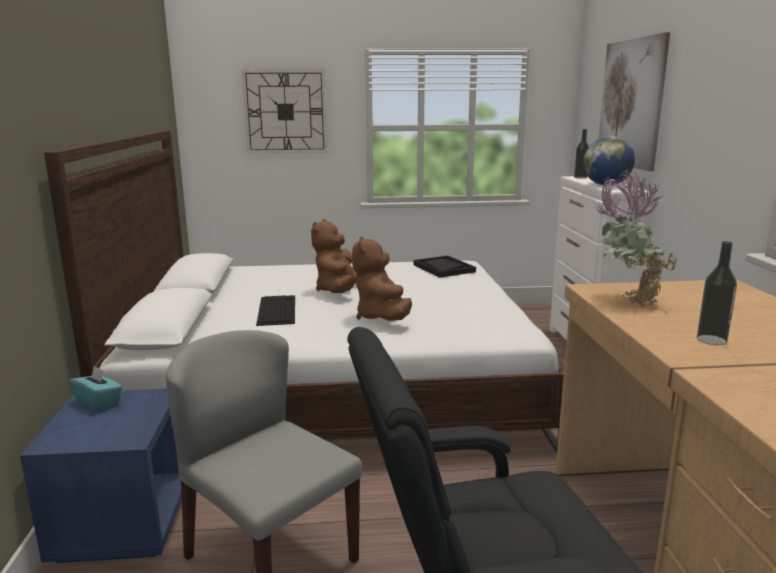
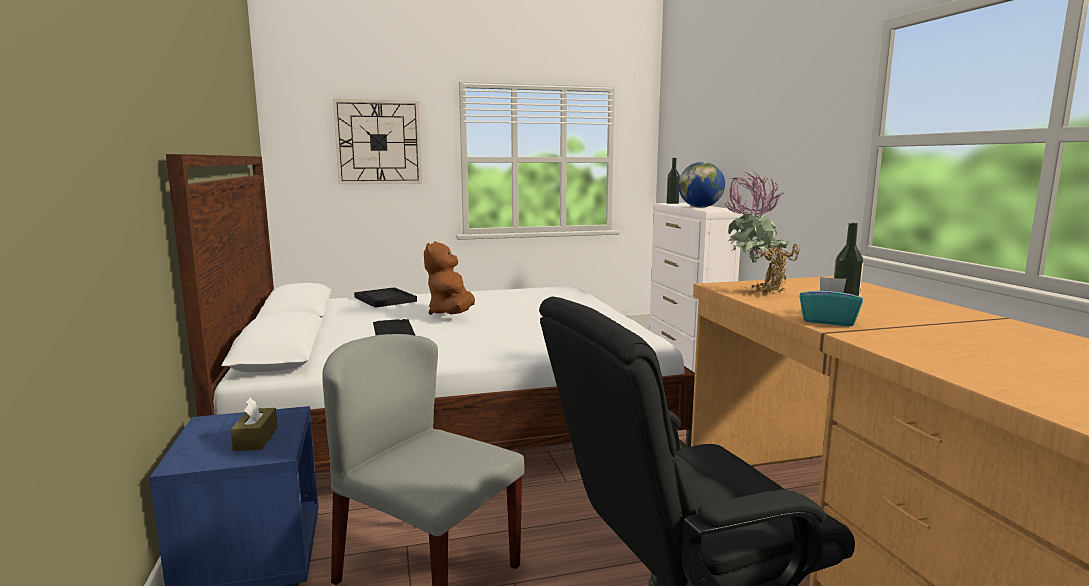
camera: 10 degrees left, 5 degrees down
(99, 402) = (224, 424): turquoise tissue box -> turquoise tissue box (828, 321)
(120, 421) = (256, 439): none -> brown tissue box
(382, 317) = (506, 333): brown plush toy -> none
(443, 268) = (549, 292): black tray -> black tray (385, 299)
(631, 103) = (716, 133): picture -> none

